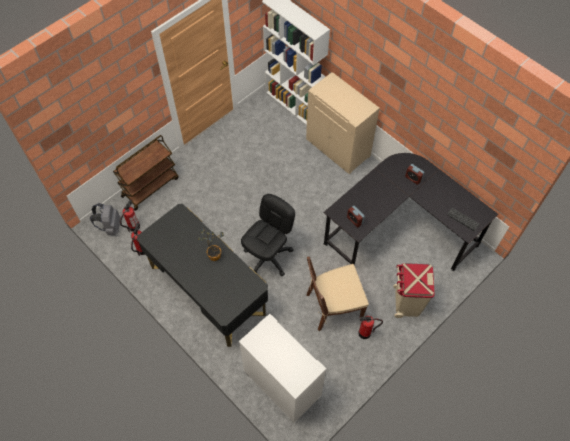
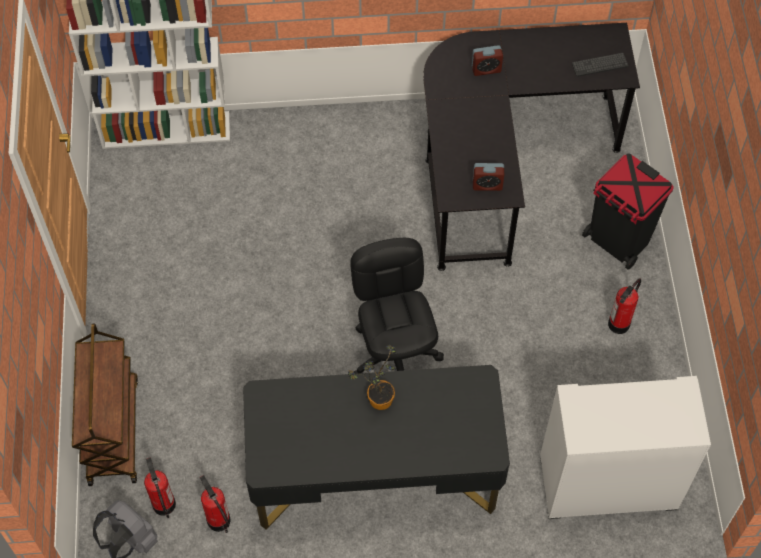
camera: 50 degrees left, 0 degrees up
(333, 306) = (546, 331): brown chair -> none
(338, 147) = (300, 132): beige cabinet -> none
(406, 303) = (618, 241): beige trash can -> black trash can

